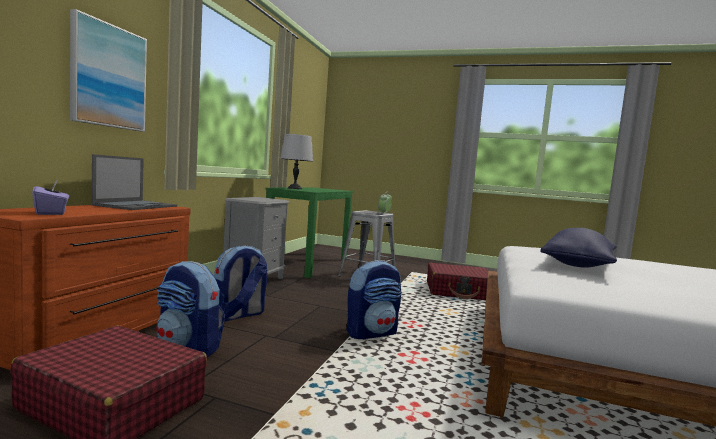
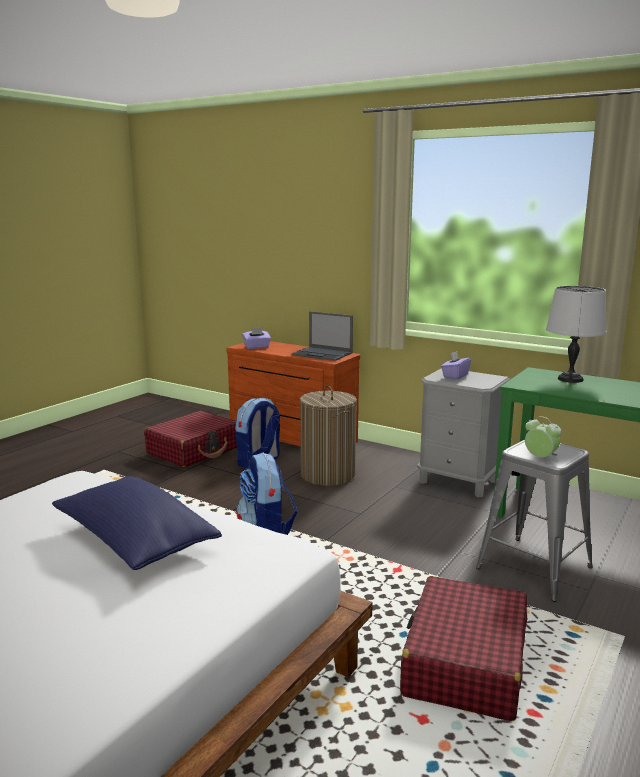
camera: 105 degrees right, 10 degrees up
(108, 76) = (338, 249): picture -> none
(238, 315) = (327, 474): backpack -> laundry basket
(255, 199) = (455, 376): none -> purple tissue box

